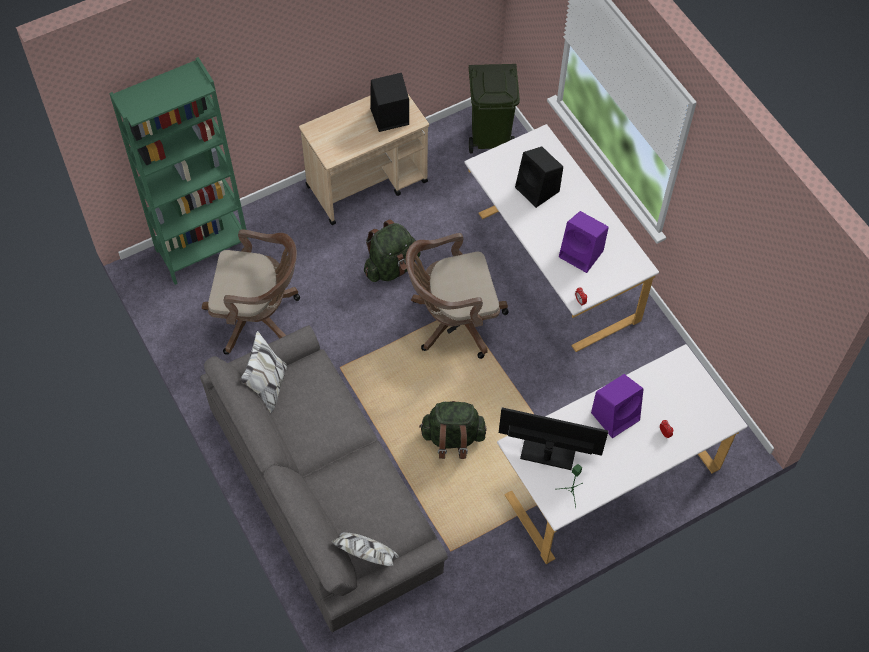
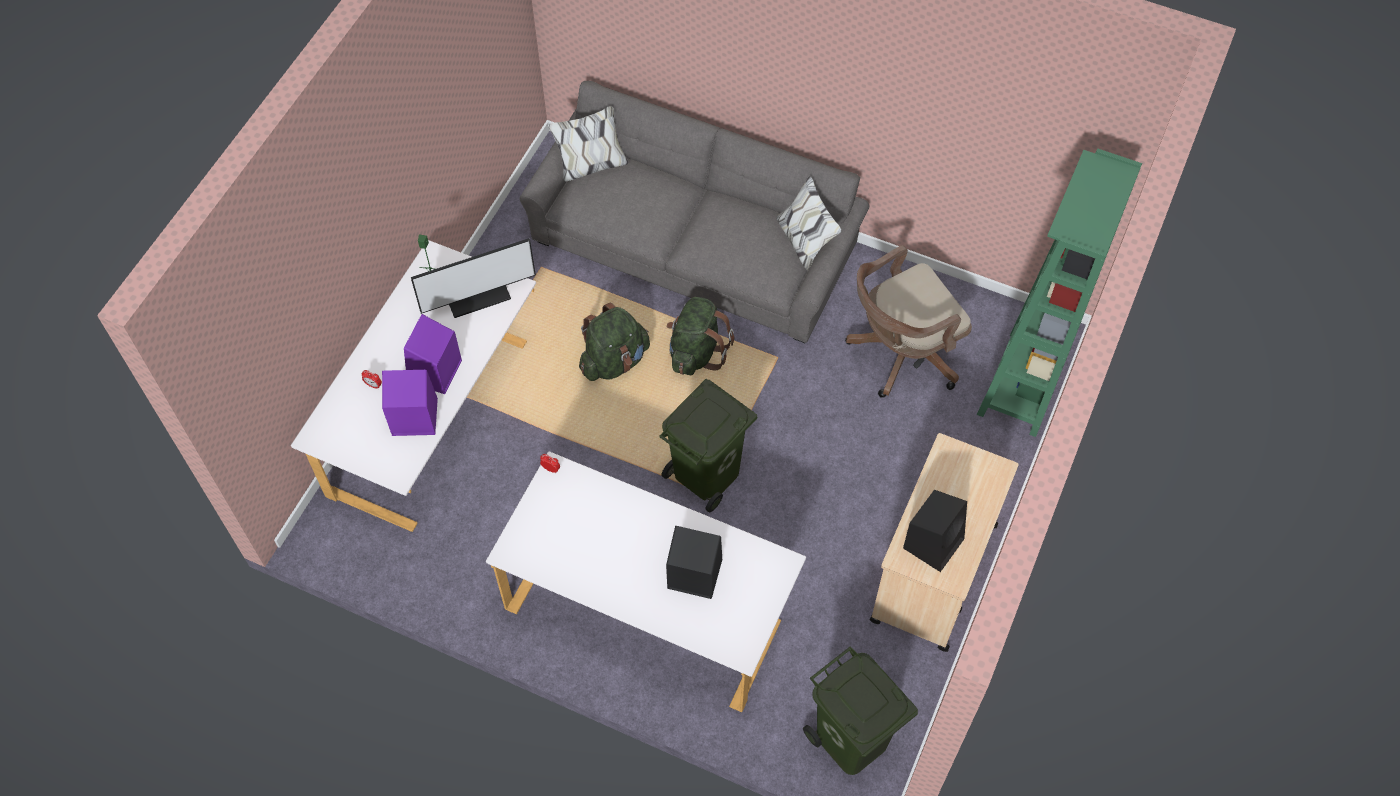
camera: 145 degrees right, 0 degrees up
(391, 266) = (820, 492): green backpack -> green backpack (696, 352)
(452, 321) = (707, 475): brown office chair -> green trash can
(582, 254) = (586, 525): purple speaker -> purple speaker (413, 417)

